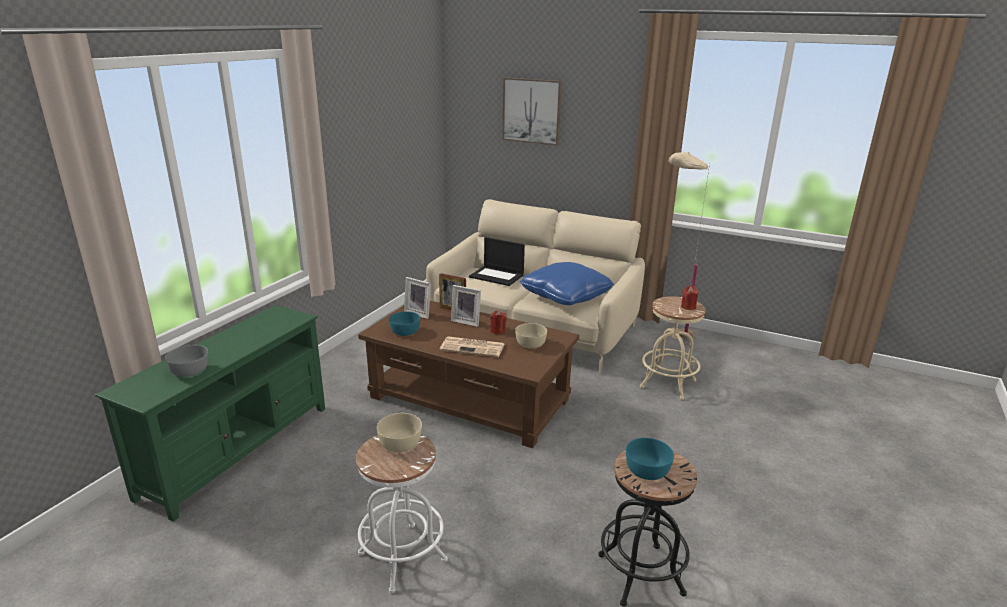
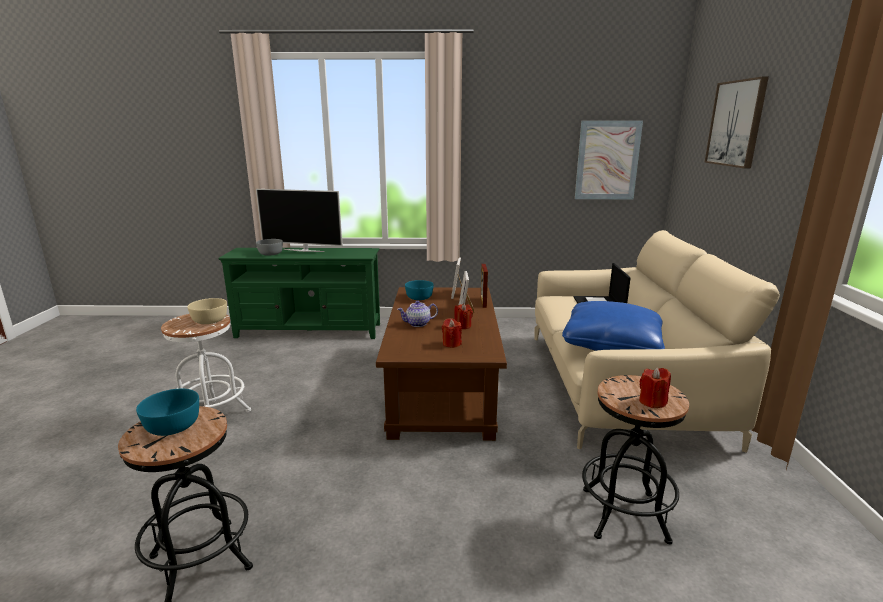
camera: 65 degrees right, 5 degrees down
(211, 347) = (304, 250): none -> television
(411, 145) = (607, 160): none -> picture
(473, 347) = (418, 324): newspaper -> teapot
(530, 344) = (451, 344): beige bowl -> red candle
(668, 384) = (624, 515): beige stool -> black stool
(670, 337) = (770, 493): beige floor lamp -> none

